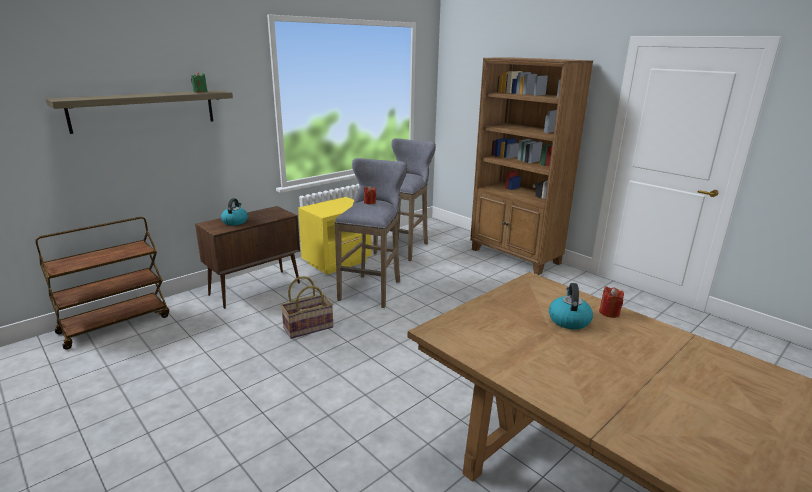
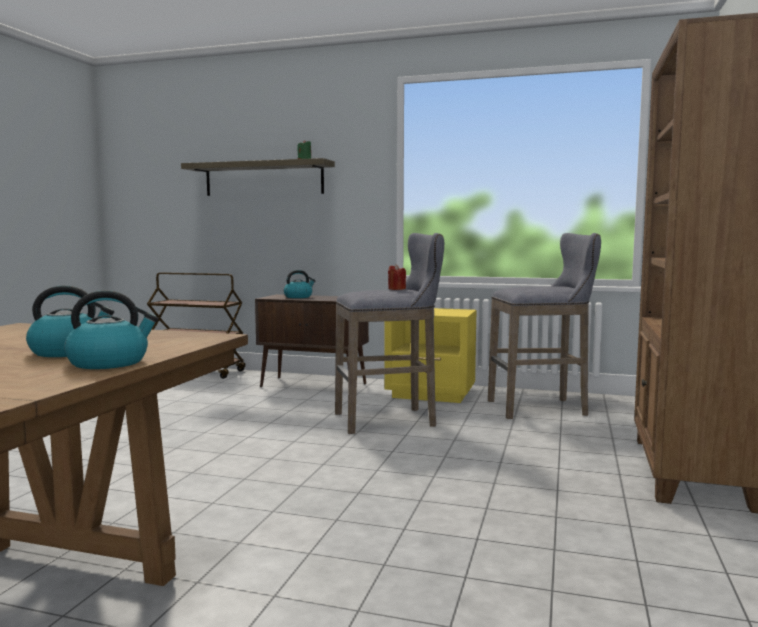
camera: 60 degrees right, 15 degrees down
(308, 327) = (260, 417): basket -> none
(609, 312) = (110, 362): red candle -> kettle

